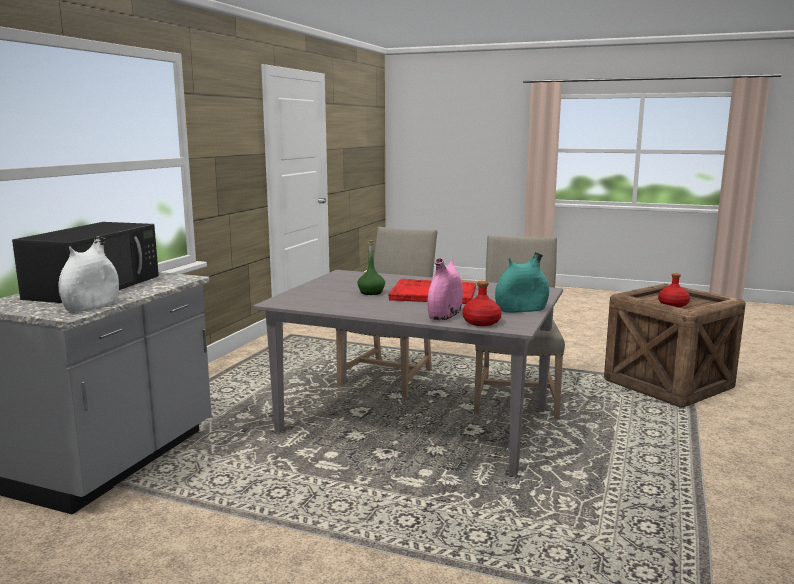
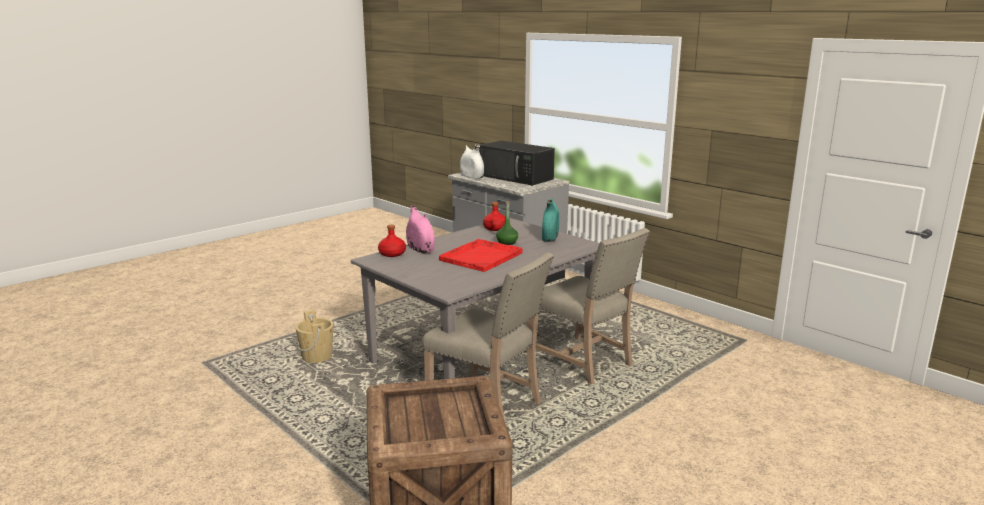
camera: 115 degrees right, 5 degrees up
(521, 310) = (403, 269): turquoise vase -> turquoise vase (550, 237)
(550, 520) = (317, 356): none -> beige bucket
(673, 305) = (423, 406): red bottle -> red bottle (494, 228)

